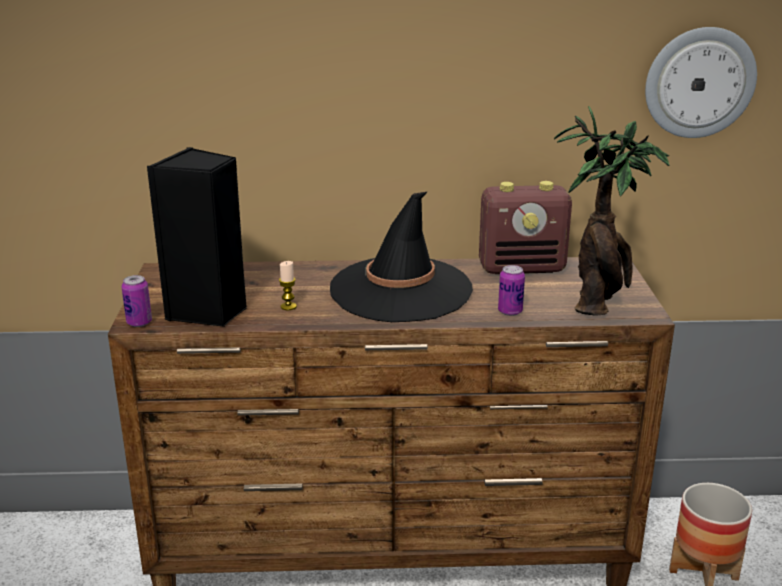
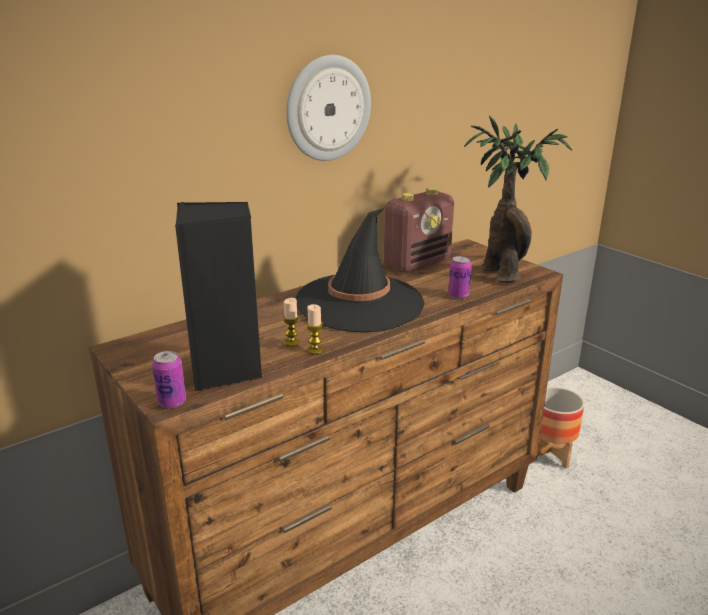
camera: 35 degrees left, 0 degrees up
(297, 319) = (315, 350): none -> candle
(699, 82) = (500, 97): wall clock -> wall clock (328, 108)

